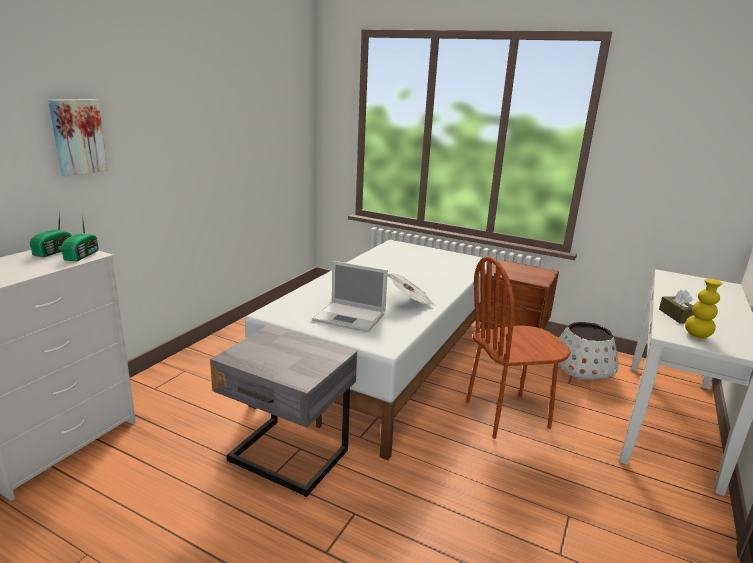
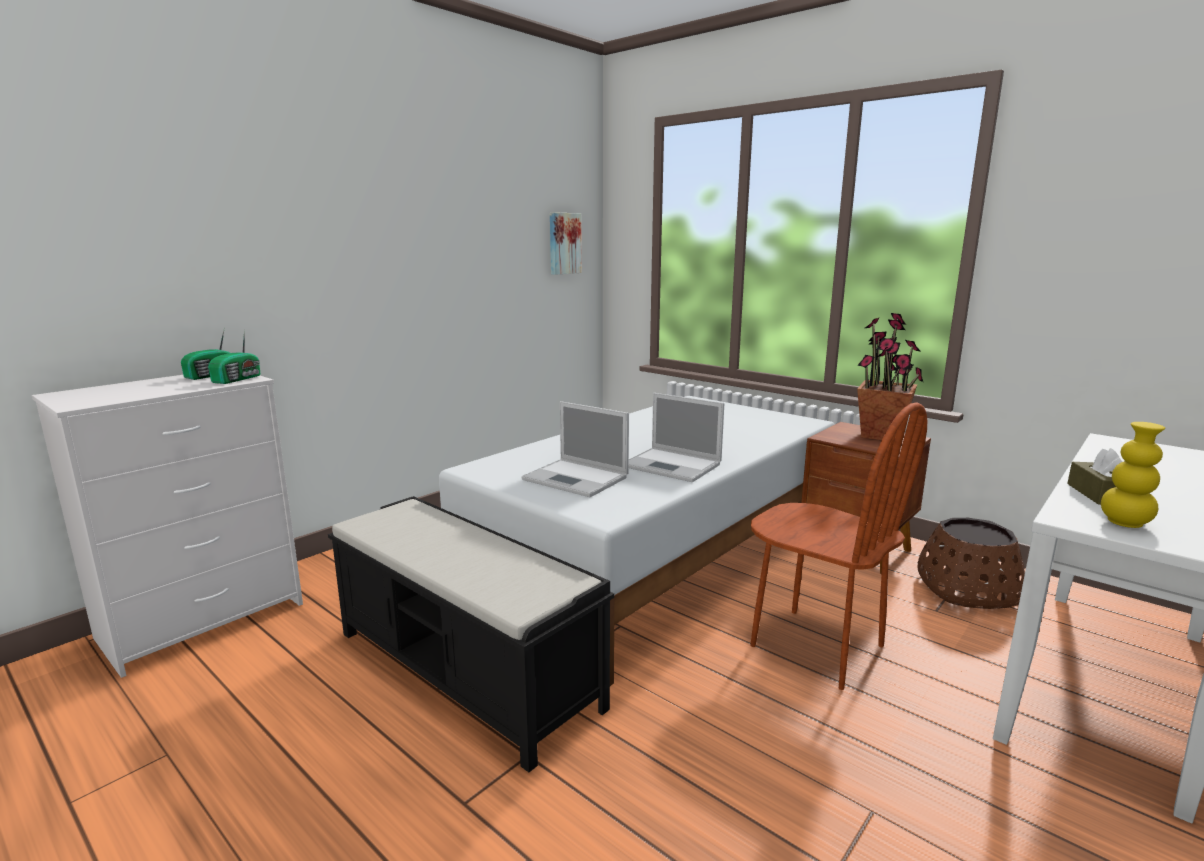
camera: 15 degrees right, 5 degrees down
(77, 136) = (258, 242): picture -> picture (564, 243)
(287, 459) = (467, 670): grey nightstand -> black bench
(410, 302) = (673, 465): newspaper -> laptop
(507, 415) = (816, 646): brown chair -> brown chair turned 135 degrees counterclockwise
(529, 270) = (881, 436): none -> potted plant
(582, 367) = (967, 590): white planter -> brown planter

